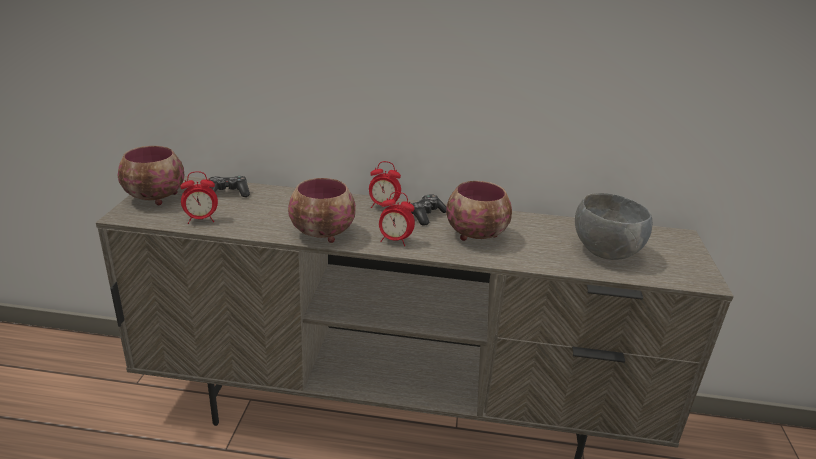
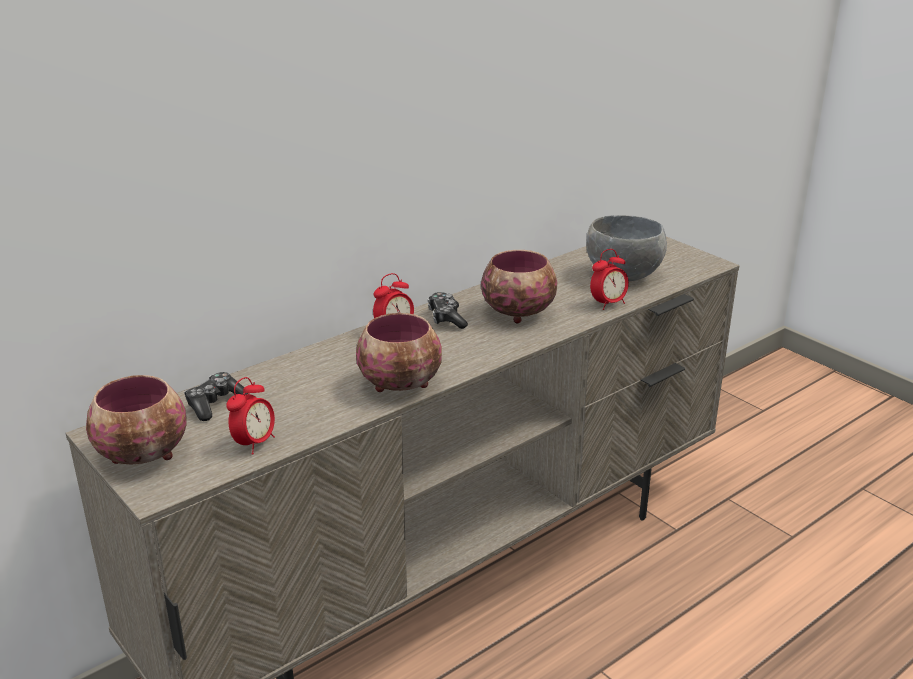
camera: 45 degrees left, 0 degrees up
(395, 240) = (470, 354): alarm clock -> alarm clock (608, 304)

